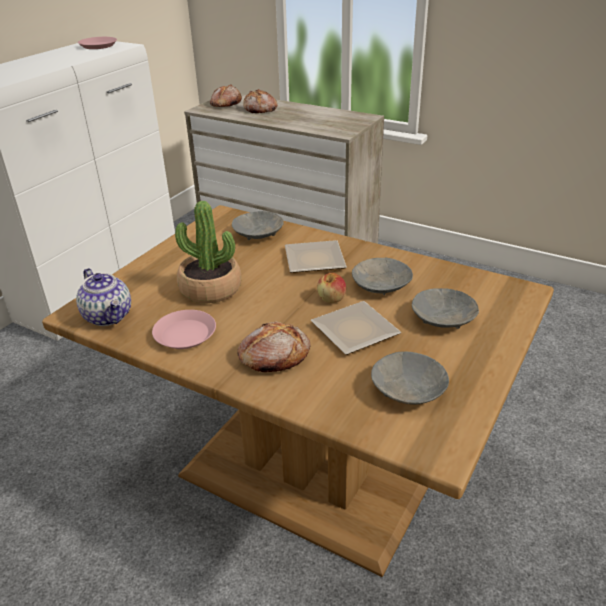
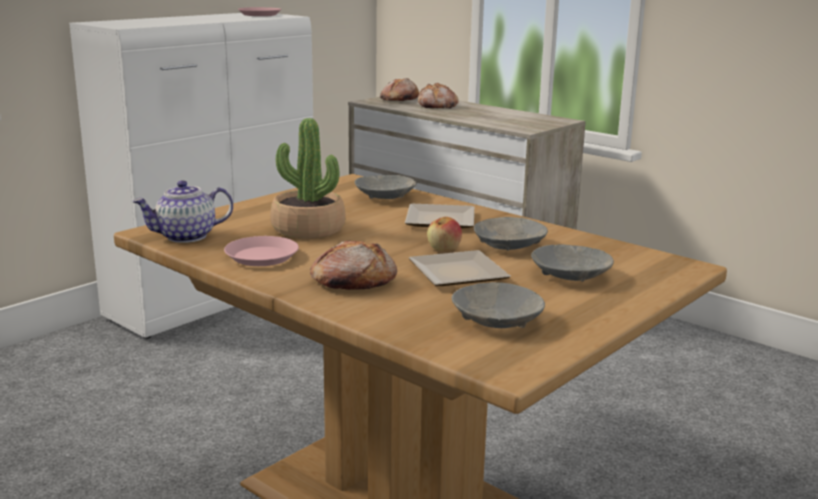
camera: 10 degrees right, 15 degrees down
(109, 316) = (186, 236): teapot -> teapot turned 90 degrees clockwise

